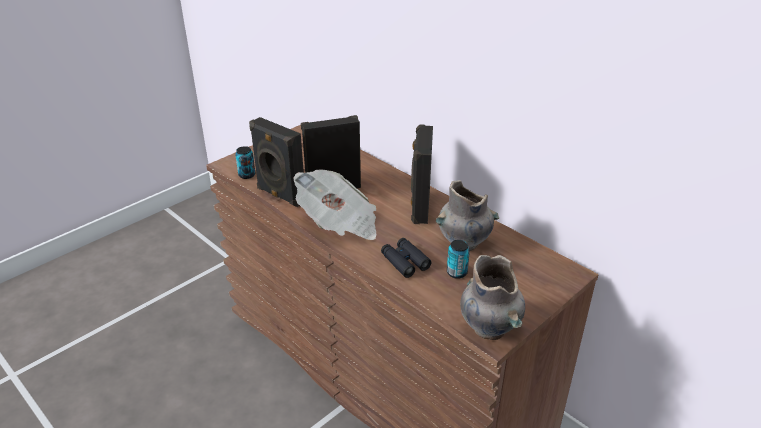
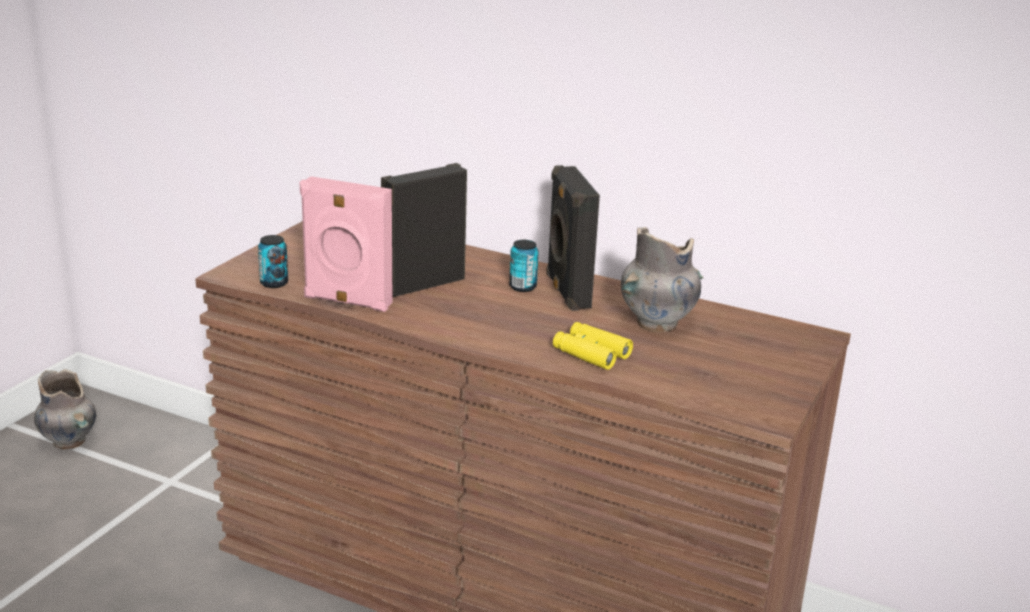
camera: 20 degrees left, 10 degrees down
(280, 195) = (347, 301): black speaker -> pink speaker
(339, 224) = (464, 323): newspaper -> none
(405, 262) = (591, 353): black binoculars -> yellow binoculars
(457, 272) = (670, 355): can -> can (522, 287)
(490, 329) = (758, 408): grey vase -> grey vase (69, 442)

